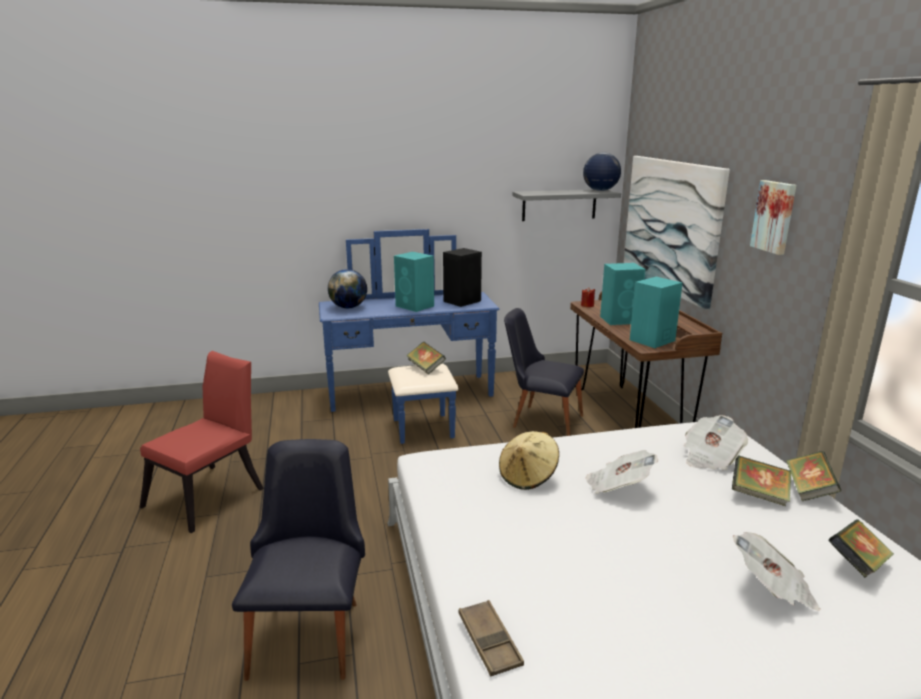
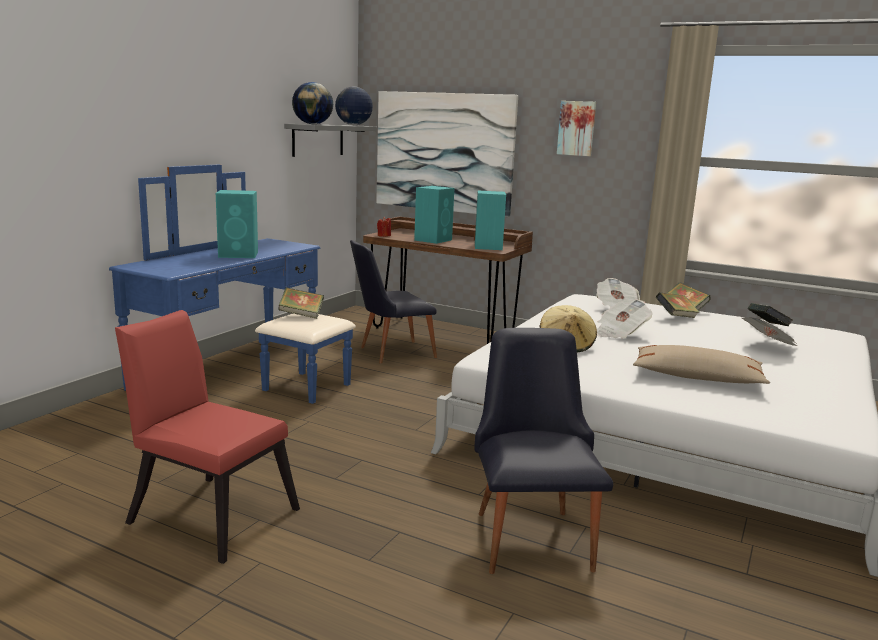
camera: 50 degrees left, 5 degrees down
(211, 495) = (208, 513): red chair -> red chair turned 45 degrees counterclockwise
(311, 629) = (531, 533): black chair -> black chair turned 45 degrees clockwise
(348, 307) = (167, 265): globe -> globe (313, 124)
(462, 301) = (272, 245): black speaker -> none
(489, 642) = (748, 413): brown tray -> none
(557, 575) = (697, 377): none -> beige pillow

